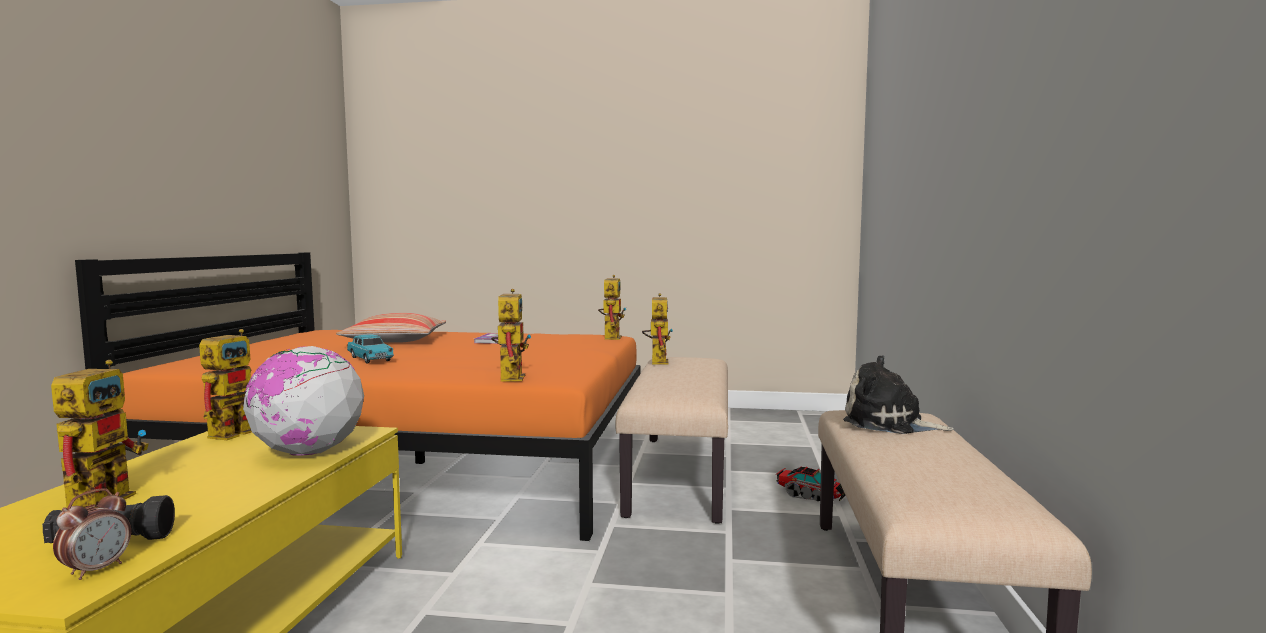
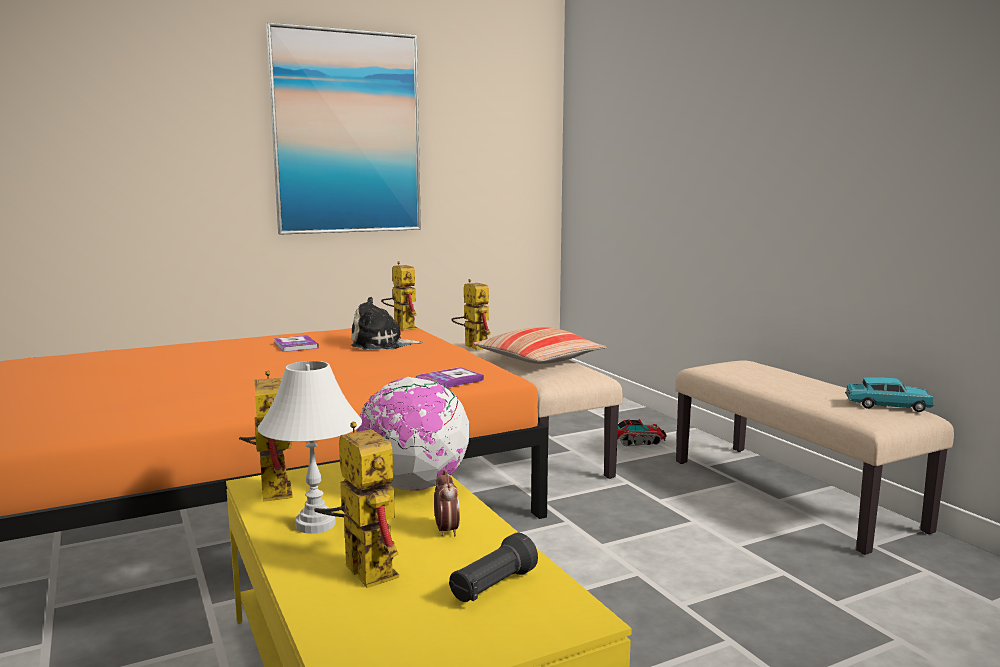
camera: 35 degrees left, 5 degrees up
(97, 570) = (551, 602): alarm clock -> alarm clock (446, 531)
(180, 461) = (316, 525): none -> white table lamp
(370, 359) = (239, 386): turquoise toy car -> turquoise toy car (887, 406)
(395, 341) = (183, 361): pillow -> pillow (538, 360)
(510, 376) = (449, 380): toy robot -> book
(626, 163) = (347, 133): none -> picture
(889, 423) = (750, 371): plush toy -> plush toy (381, 344)

